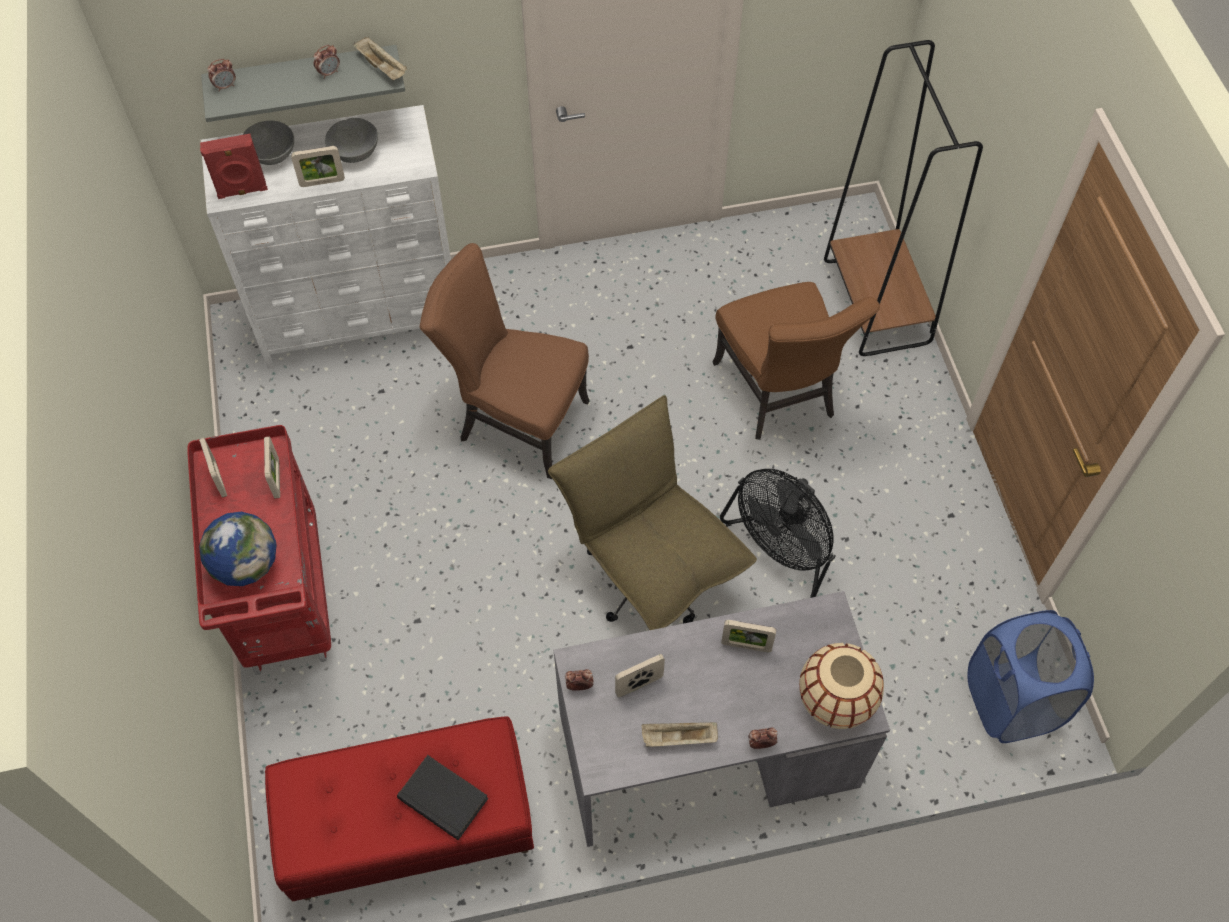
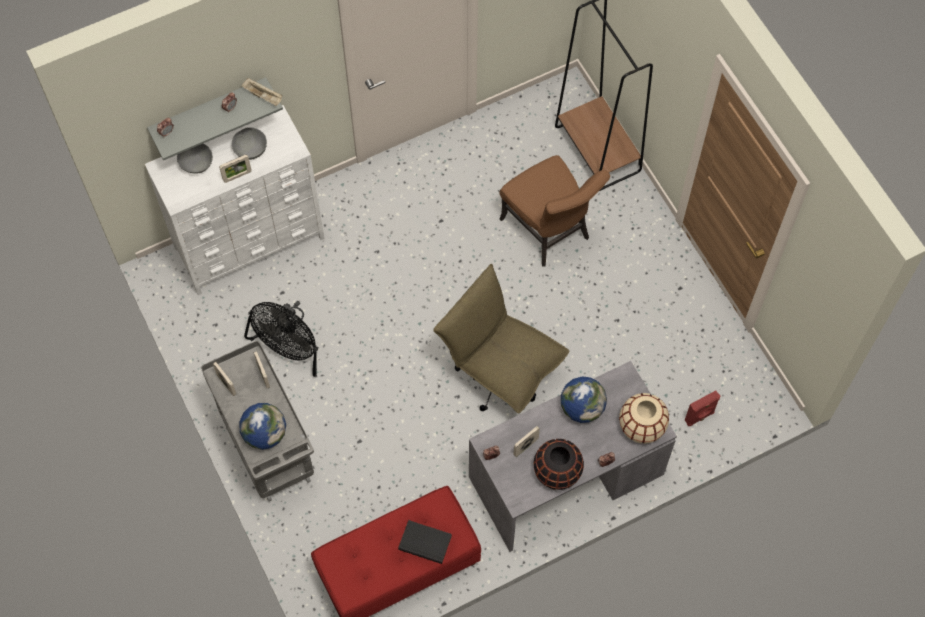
camera: 15 degrees left, 5 degrees up
(242, 191) = (187, 195): red speaker -> red speaker (699, 417)
(286, 604) = (270, 451): red cart -> grey cart
(516, 420) = (380, 291): brown chair -> none
(678, 738) = (557, 472): beige tray -> black vase
(746, 646) = (582, 408): picture frame -> globe
(782, 543) = (577, 333): black fan -> black fan (289, 343)
(1011, 701) = (742, 399): blue laundry basket -> none

